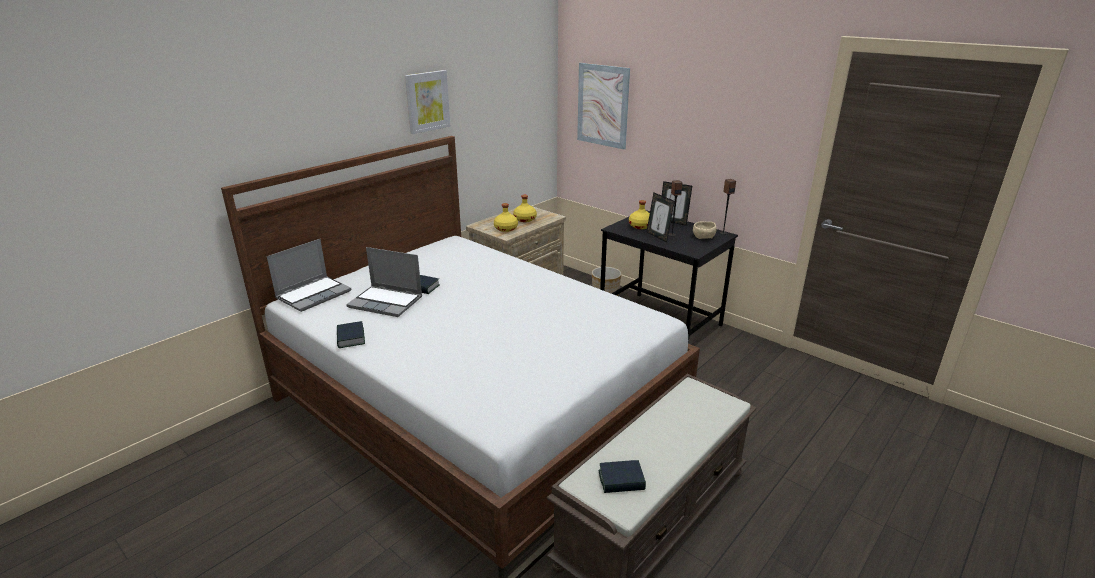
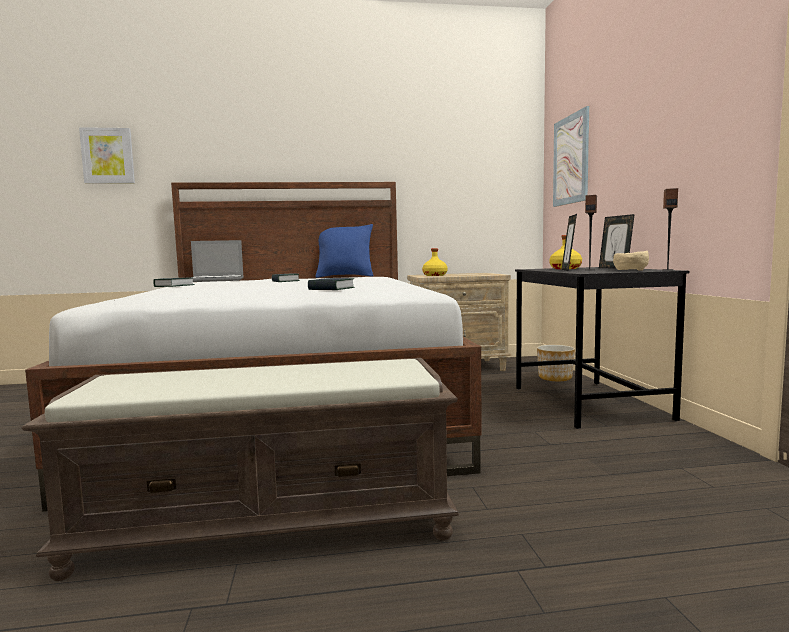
camera: 40 degrees right, 20 degrees down
(387, 302) = (243, 282): laptop -> none
(422, 246) = (345, 276): none -> blue pillow
(427, 101) = (373, 149): picture -> picture (108, 156)
(525, 219) = (466, 274): yellow bottle -> none
(621, 481) = (143, 384): book -> book (331, 289)

